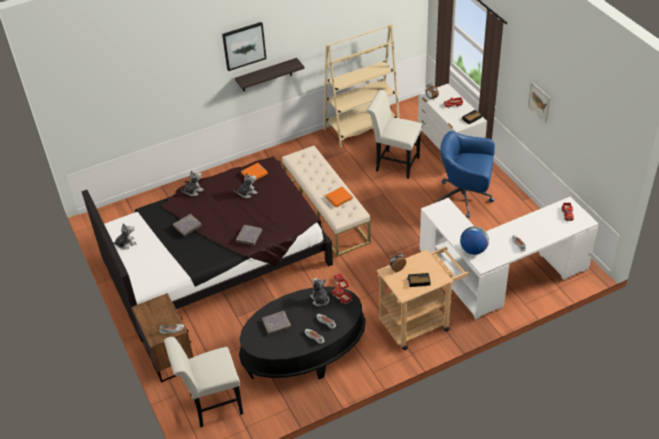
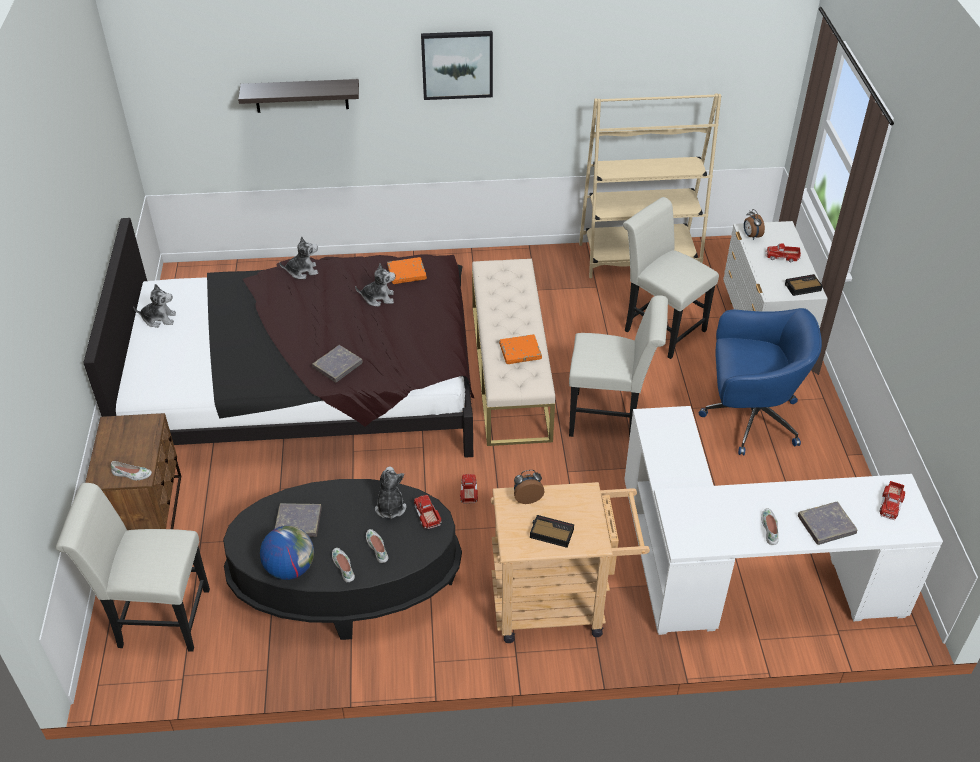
camera: 20 degrees right, 0 degrees up
(187, 226) = (259, 321): grey book -> grey book (826, 525)
(266, 75) = (491, 126): shelf -> shelf (301, 95)
(394, 220) = (610, 418): none -> white chair
(465, 197) = (749, 419): blue office chair -> blue office chair turned 150 degrees clockwise
(473, 250) = (681, 511): globe -> globe (290, 568)
(539, 102) = (913, 286): picture -> none

